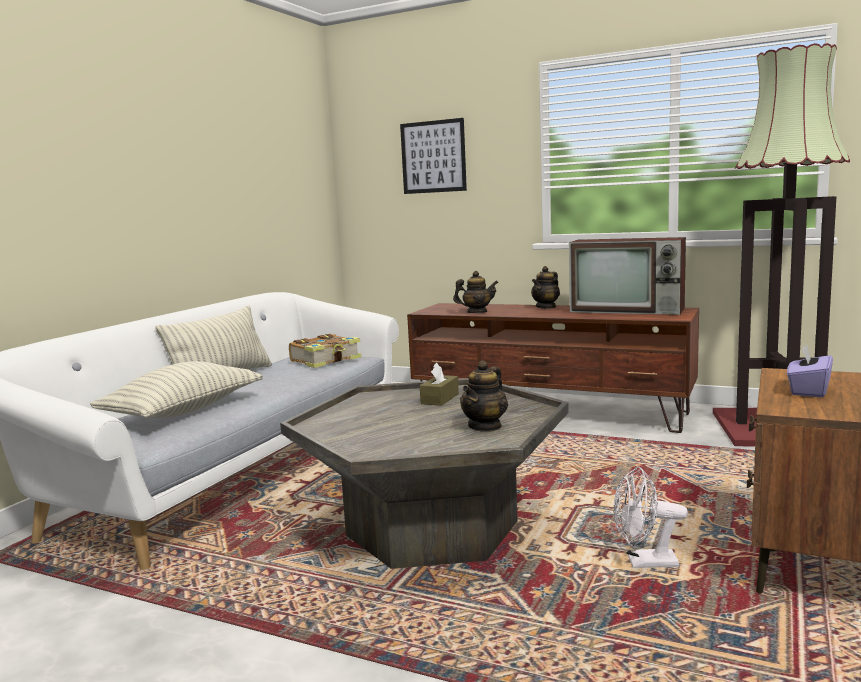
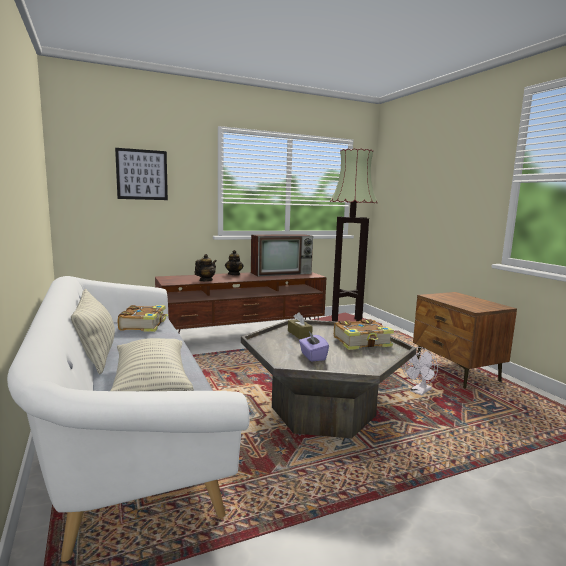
camera: 50 degrees left, 0 degrees up
(485, 426) = (362, 342): teapot -> book
(808, 391) = (458, 301): purple tissue box -> purple tissue box (312, 356)

